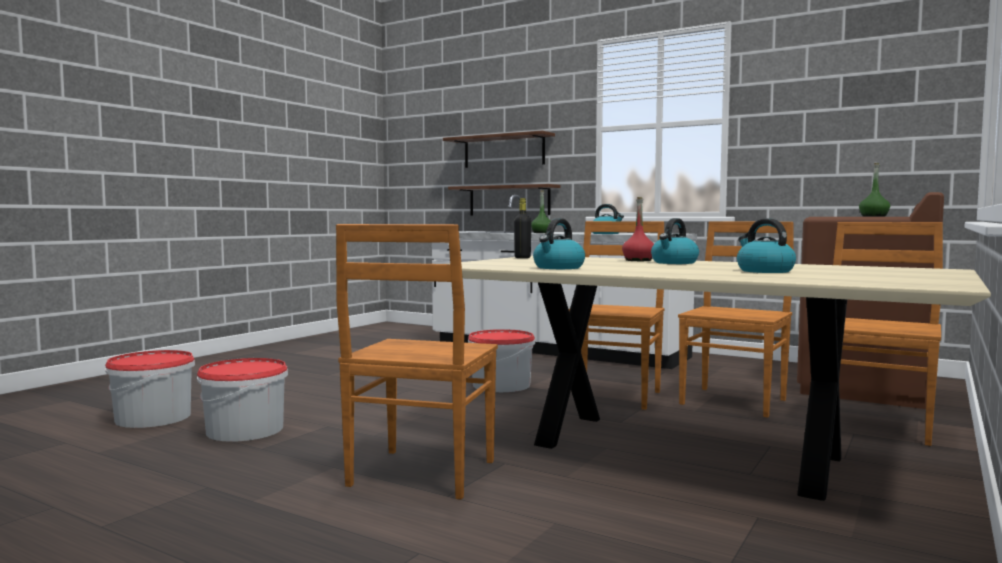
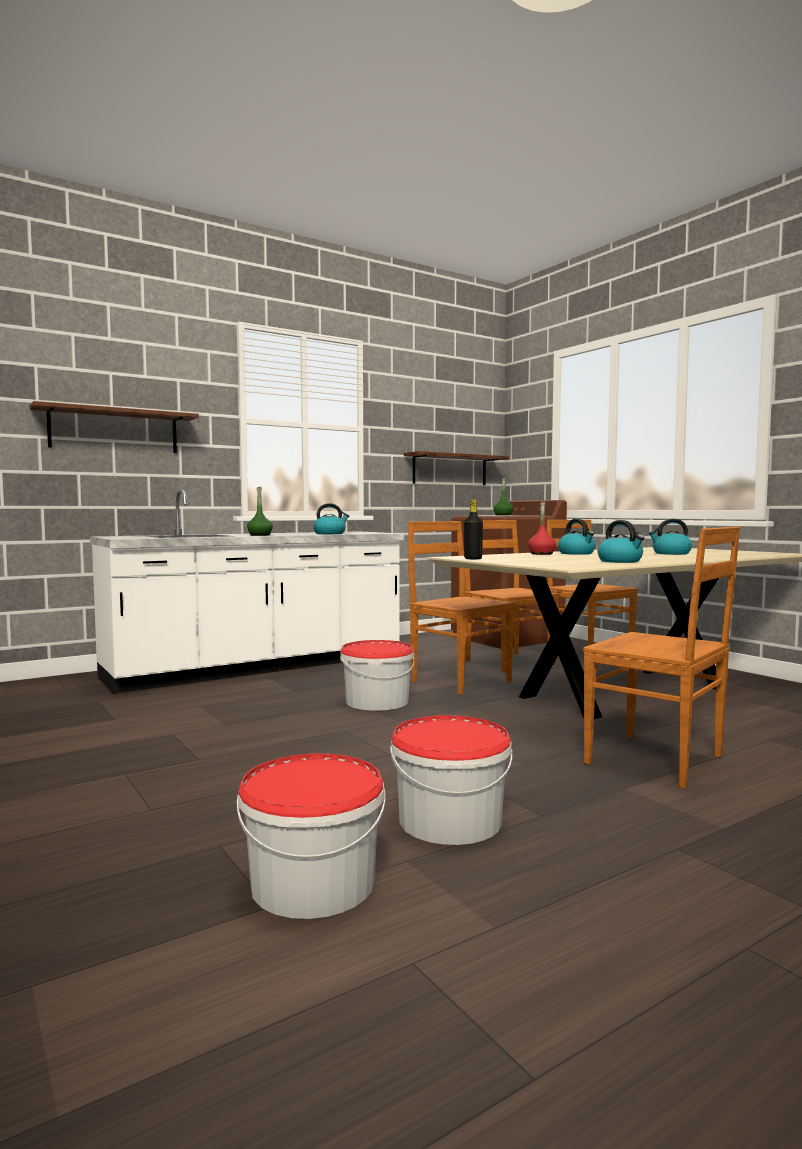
camera: 65 degrees left, 0 degrees up
(509, 200) = (125, 496): brown shelf -> brown shelf (450, 469)

